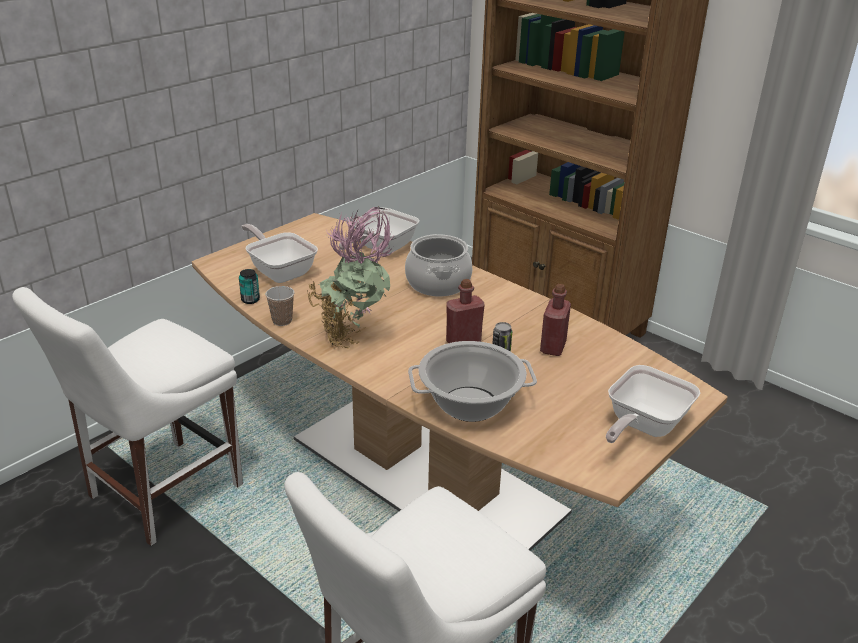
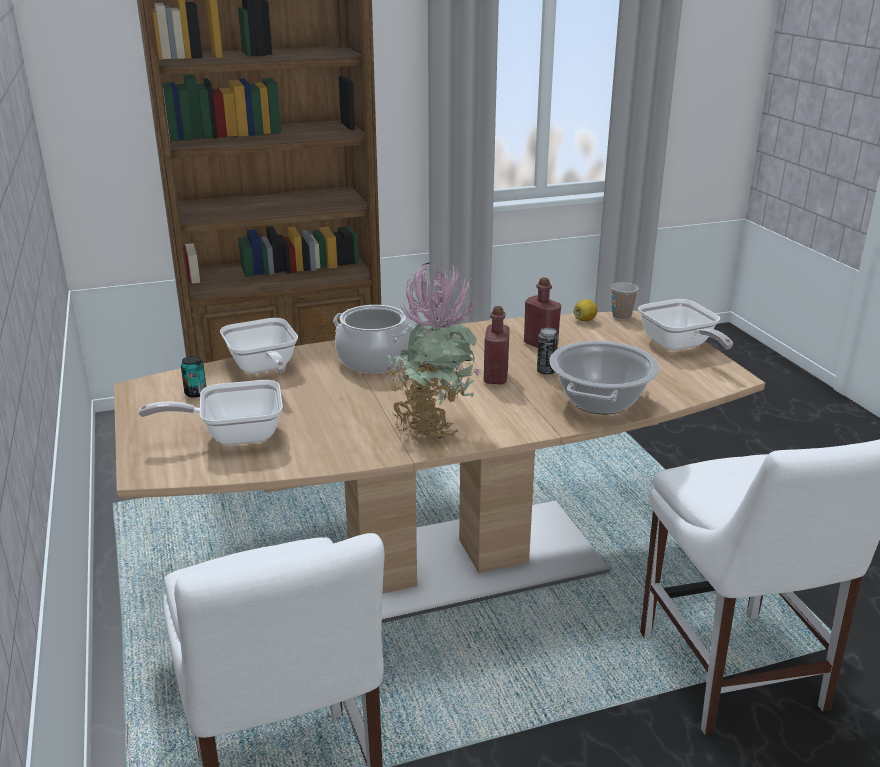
camera: 60 degrees left, 5 degrees down
(250, 300) = (280, 468): can -> can (195, 393)
(282, 321) = (353, 458): cup -> cup (621, 316)
(638, 357) = (584, 320): none -> lemon

